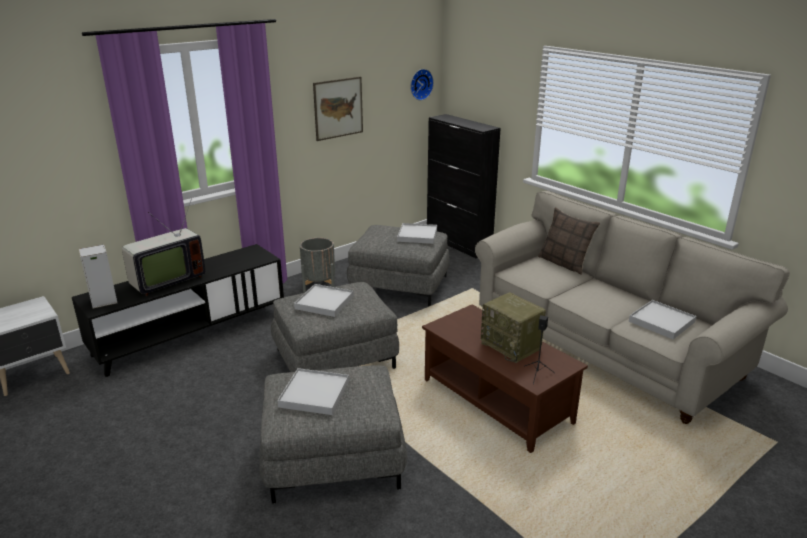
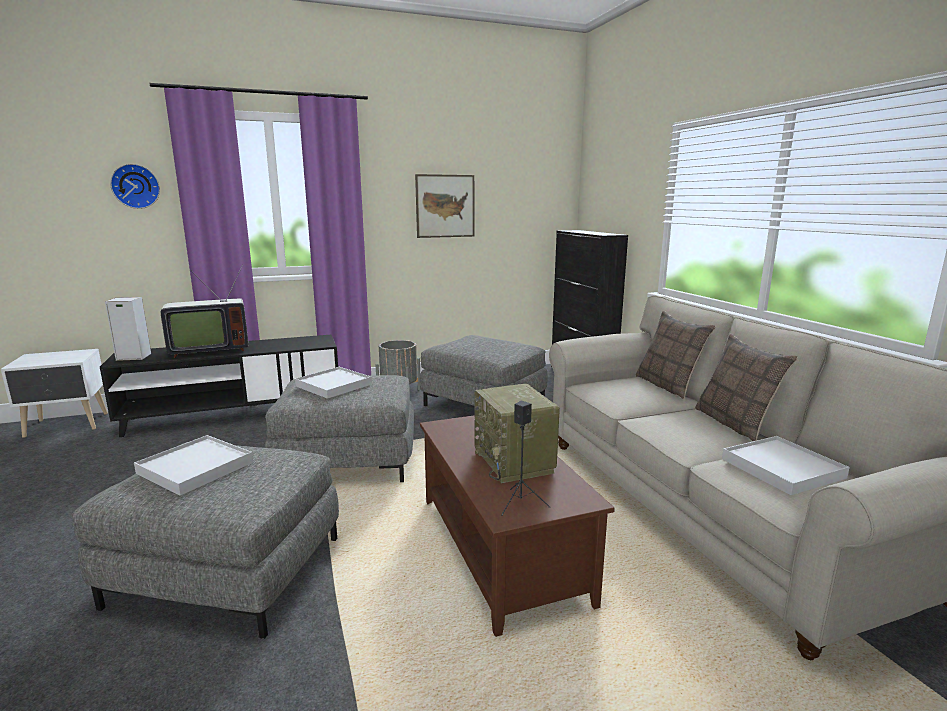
camera: 20 degrees right, 10 degrees down
(417, 235) = (505, 345): white tray -> none
(420, 84) = (549, 194): wall clock -> wall clock (136, 186)
(620, 290) = (735, 423): none -> pillow

